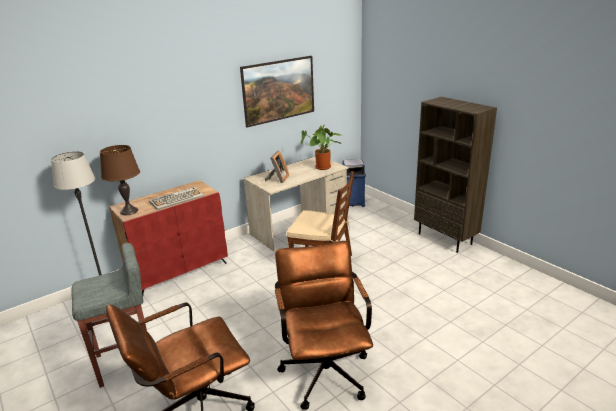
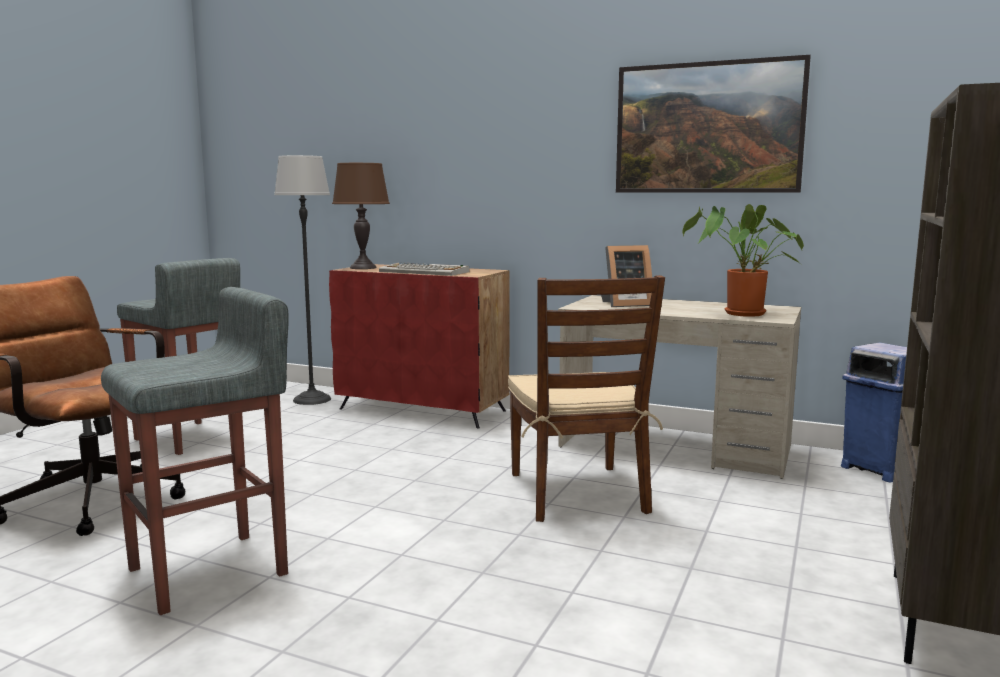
camera: 60 degrees right, 15 degrees down
(324, 367) = (211, 571): brown office chair -> grey stool

